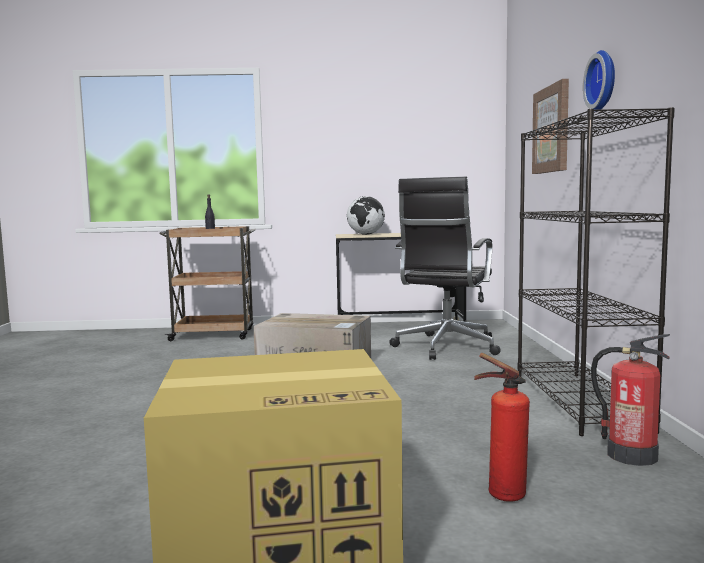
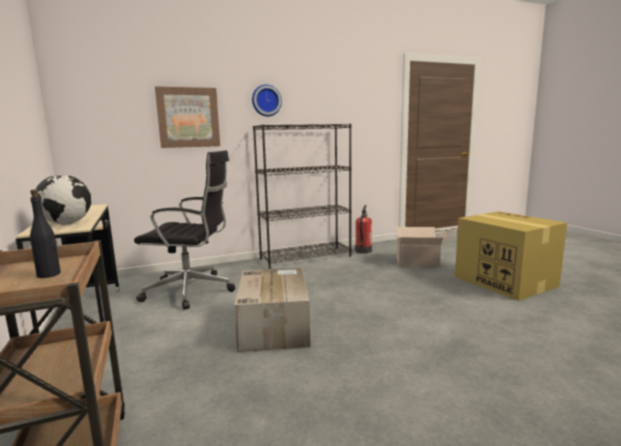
camera: 110 degrees left, 5 degrees up
(500, 495) = (418, 262): fire extinguisher -> cardboard box

